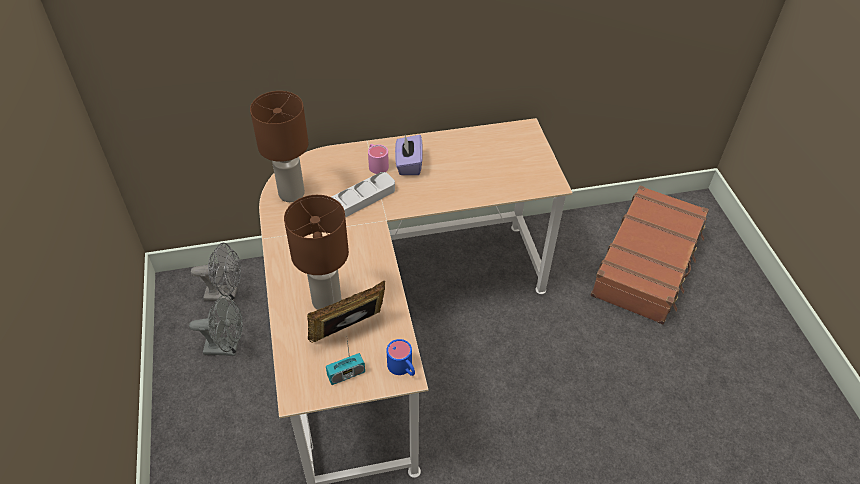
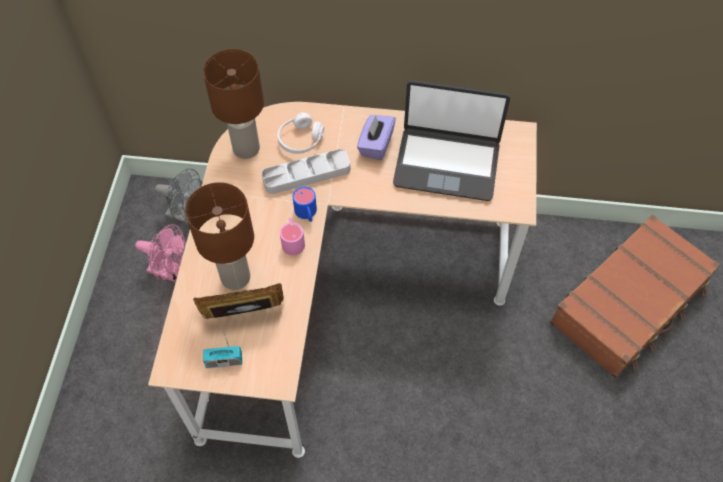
camera: 20 degrees right, 10 degrees up
(227, 347) = (171, 271): grey fan -> pink fan
(339, 175) = (300, 140): none -> white headphones
(376, 164) = (343, 136): pink mug -> pink mug (292, 240)
(403, 368) = (279, 372): blue mug -> blue mug (307, 214)
(476, 164) = (446, 163): none -> laptop

